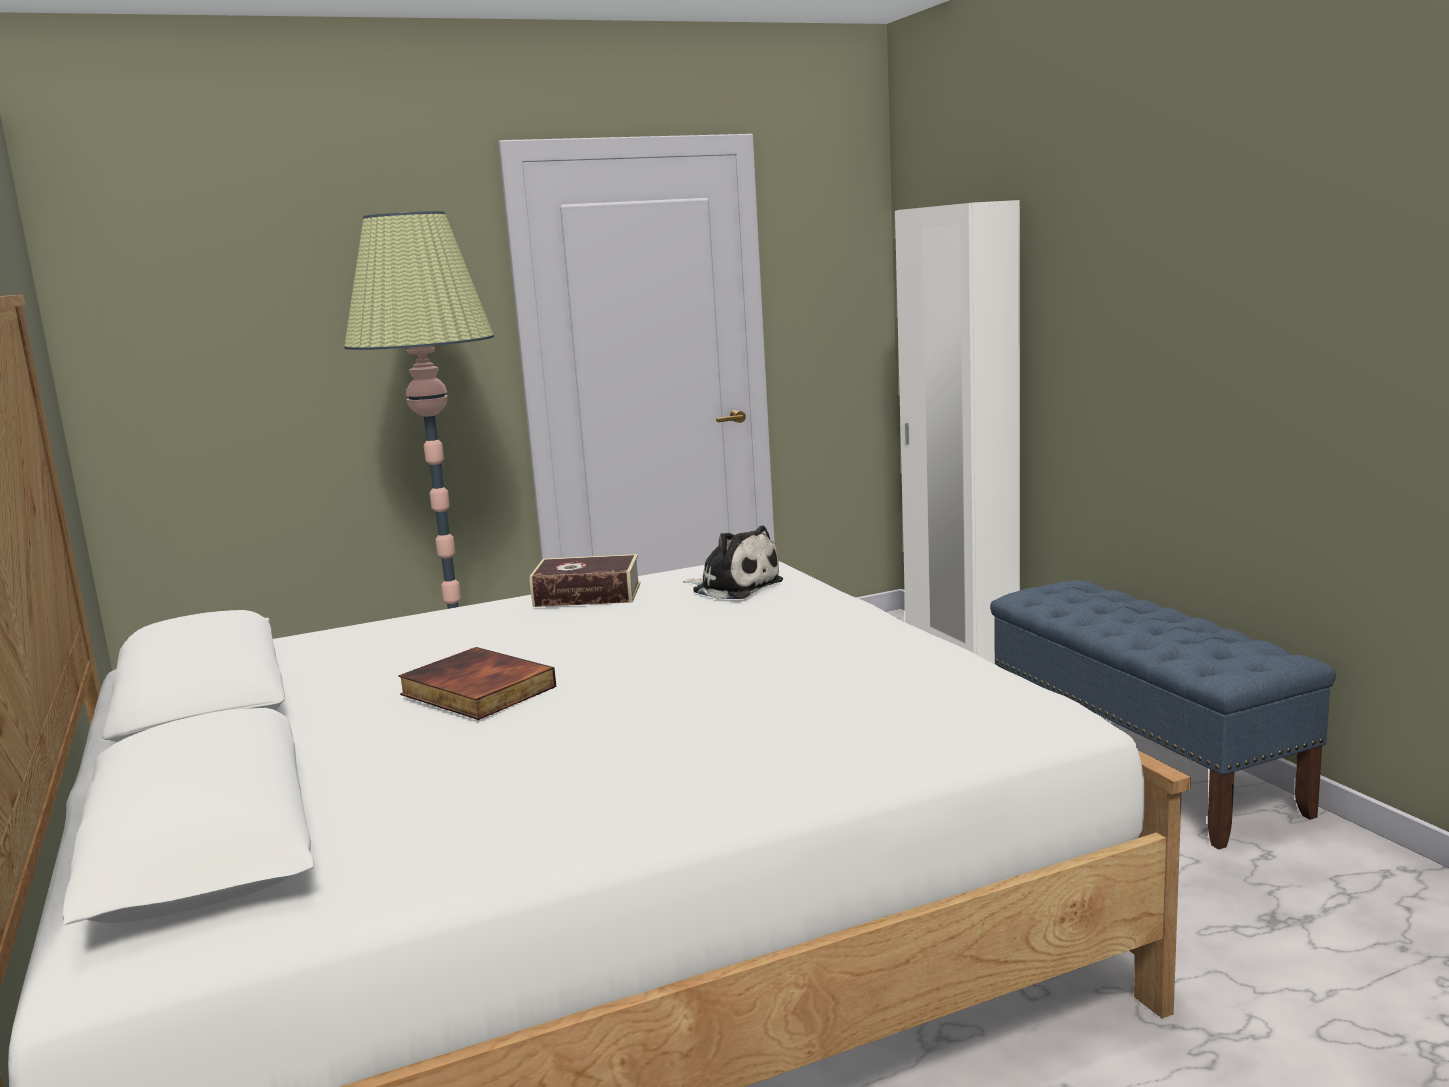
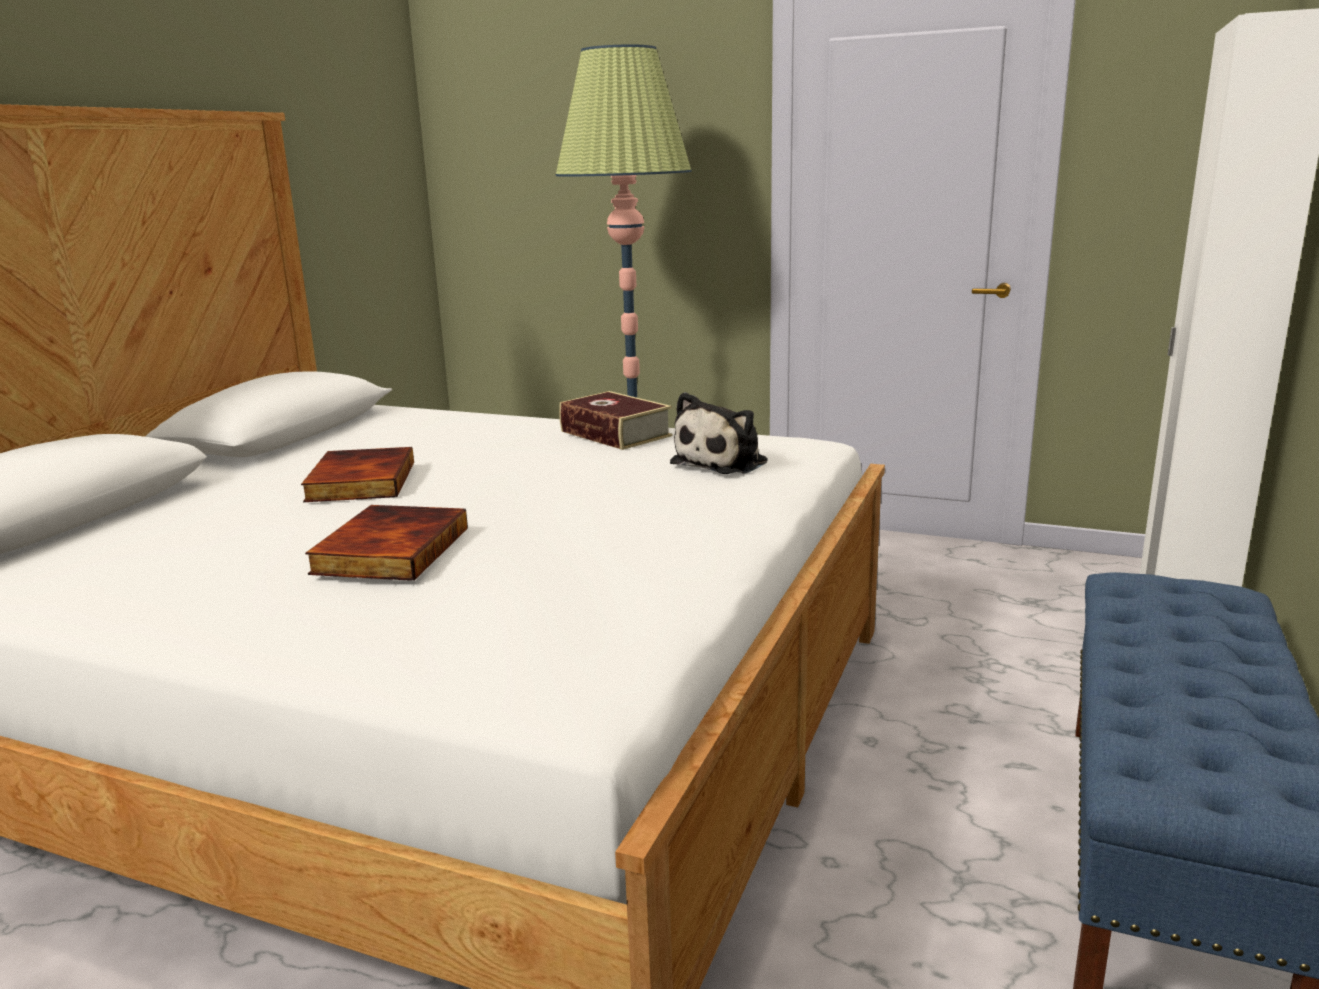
camera: 45 degrees right, 5 degrees up
(693, 708) = (389, 550): none -> book
(734, 587) = (724, 462): plush toy -> plush toy turned 45 degrees clockwise

